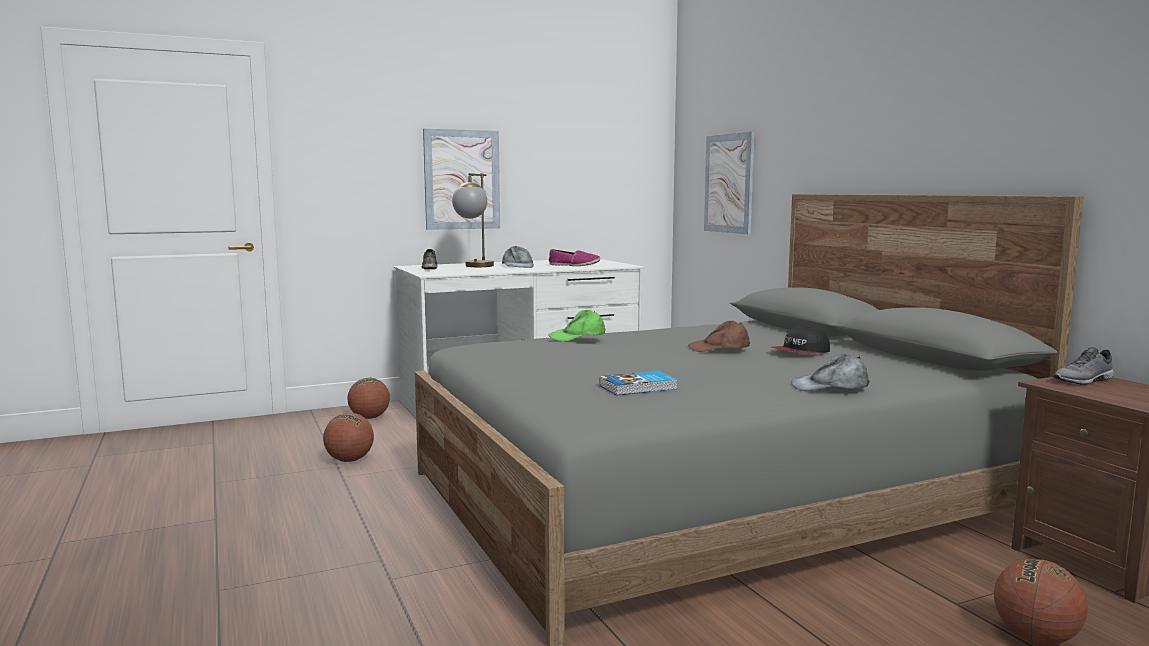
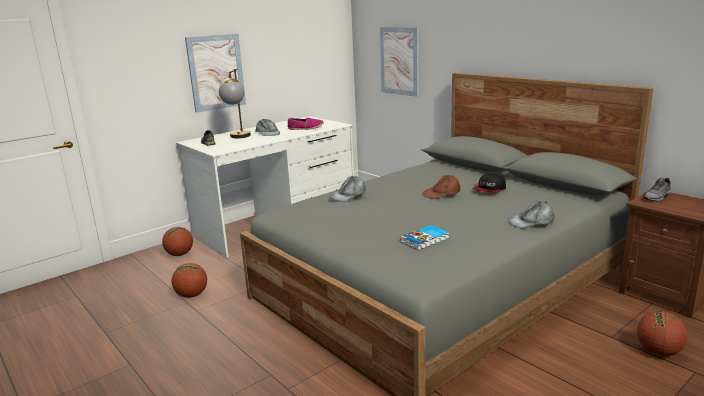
camera: 15 degrees left, 10 degrees up
(577, 336) = (349, 195): green cap -> grey cap

